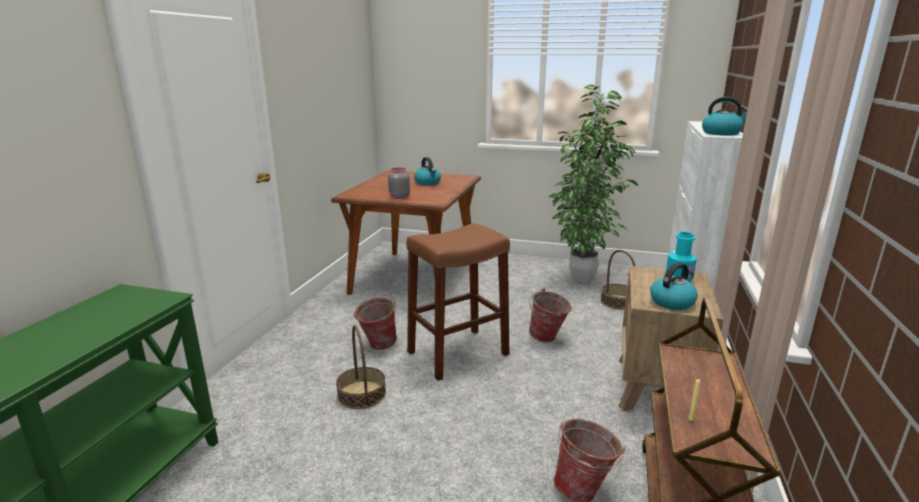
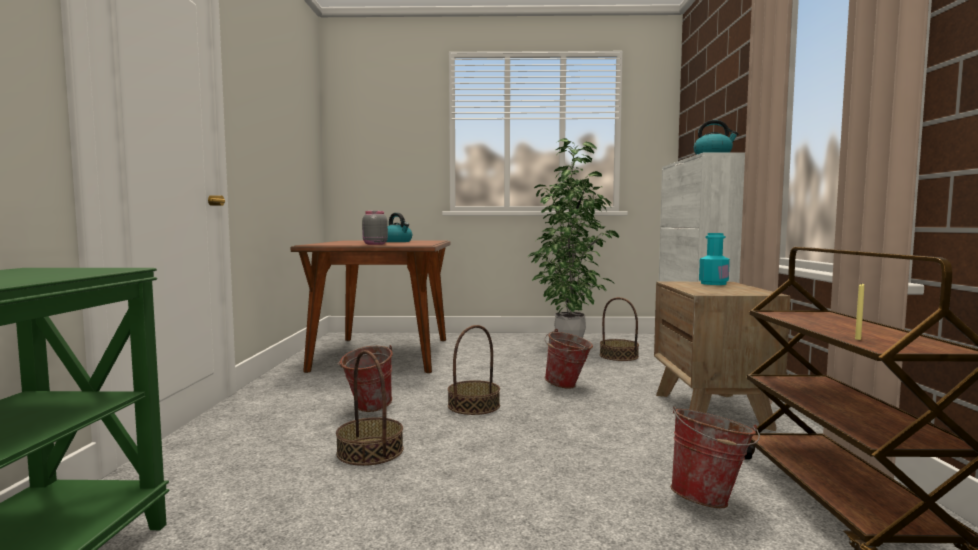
camera: 15 degrees left, 15 degrees down
(458, 353) = (473, 405): brown stool -> basket
(672, 302) = (728, 291): kettle -> none

